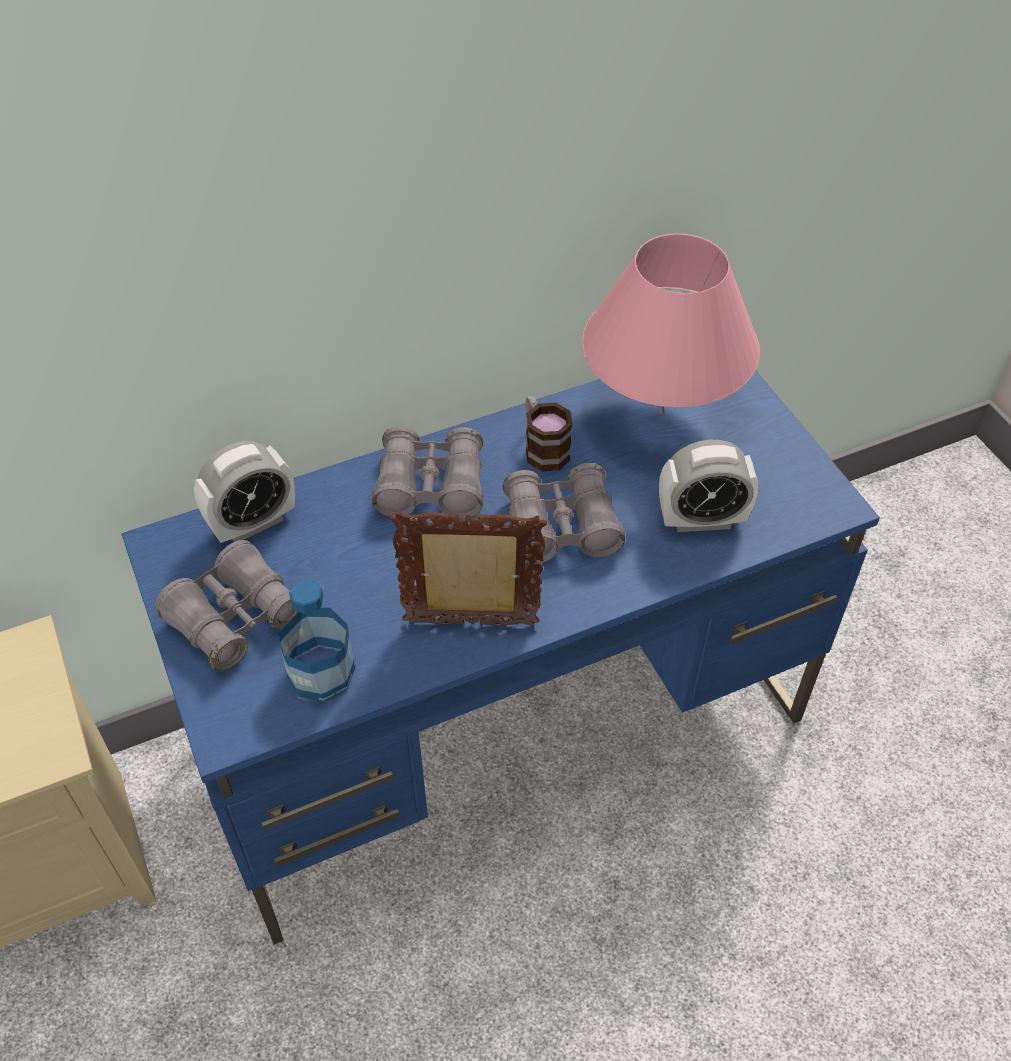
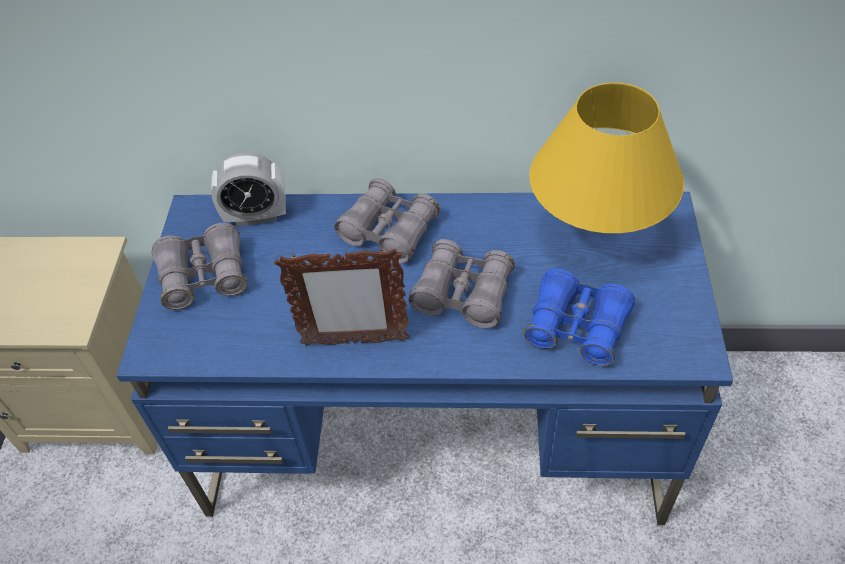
camera: 30 degrees right, 0 degrees up
(321, 672) = (233, 335): bottle -> none
(472, 625) = (354, 342): picture frame -> picture frame turned 150 degrees clockwise
(542, 448) = (487, 230): mug -> none
(660, 412) = (596, 233): pink table lamp -> yellow table lamp
(701, 520) = (576, 327): alarm clock -> blue binoculars

